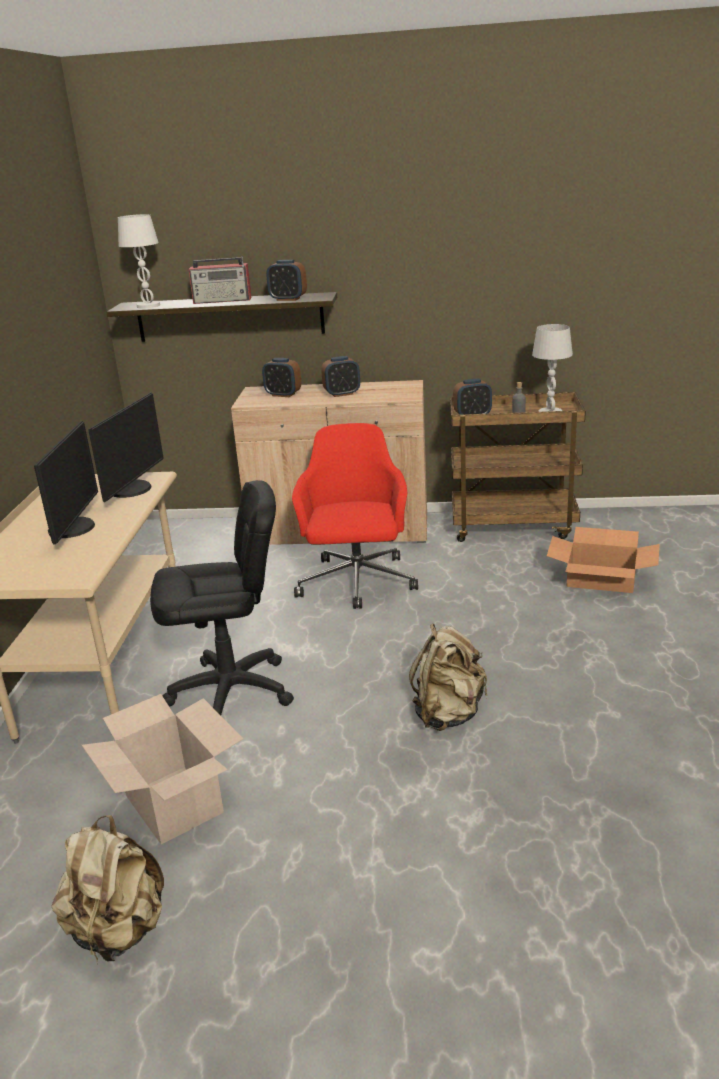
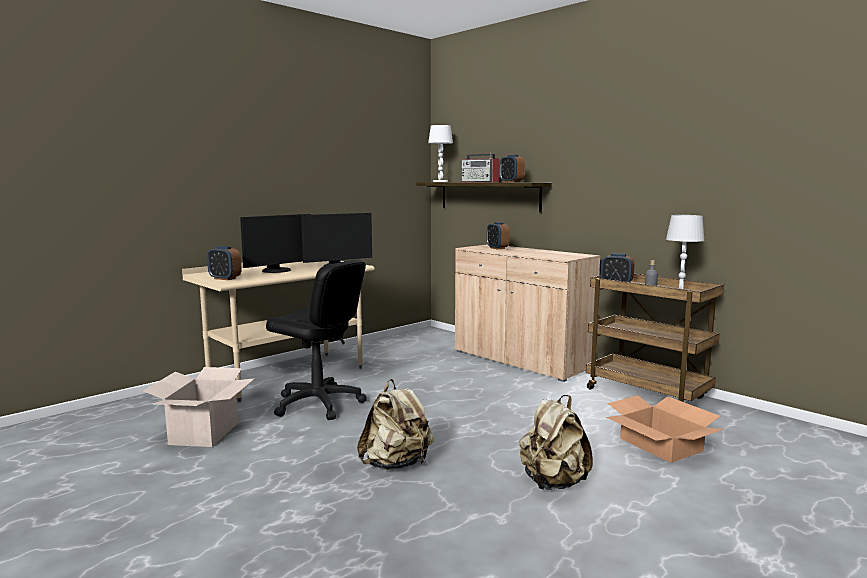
camera: 40 degrees right, 15 degrees down
(118, 931) = (89, 465): beige backpack -> beige backpack (553, 483)
(342, 394) = (530, 252): alarm clock -> alarm clock (225, 278)
(357, 583) = (479, 385): red office chair -> none

